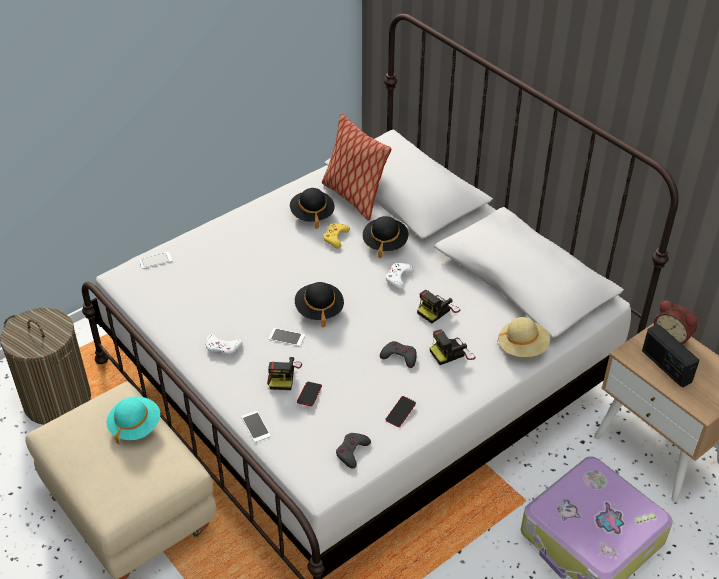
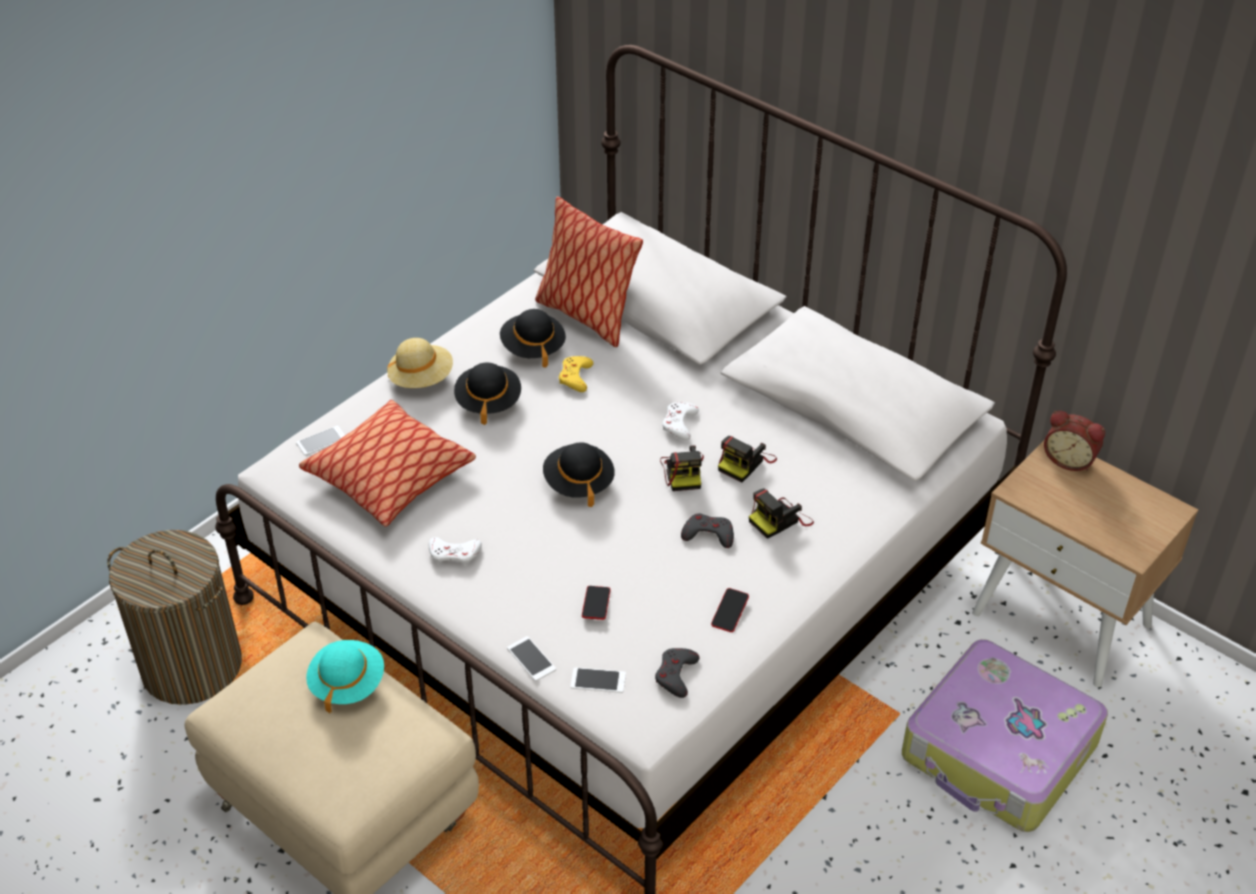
camera: 10 degrees left, 0 degrees up
(194, 289) = (390, 476): none -> pillow
(283, 375) = (551, 581): camera -> camera (683, 472)
(286, 337) = (542, 528): phone -> phone (598, 680)
(385, 243) = (647, 377): black hat -> black hat (488, 402)
(522, 347) = (875, 500): beige hat -> beige hat (421, 378)
(666, 366) = (1070, 501): radio -> none

